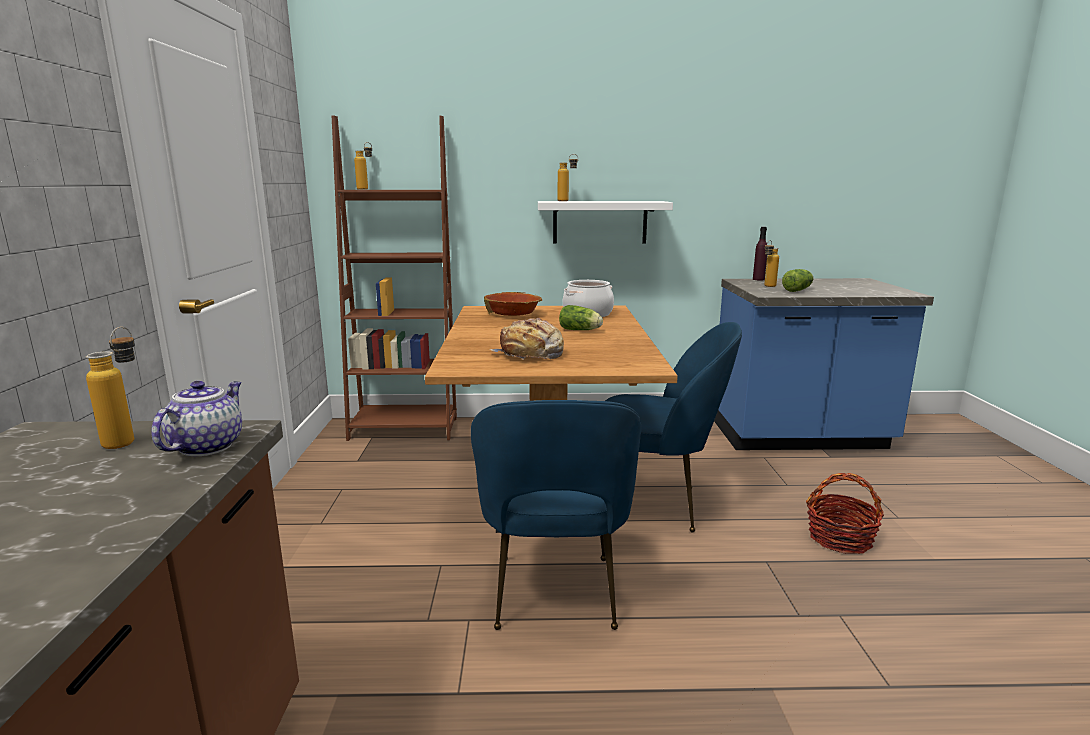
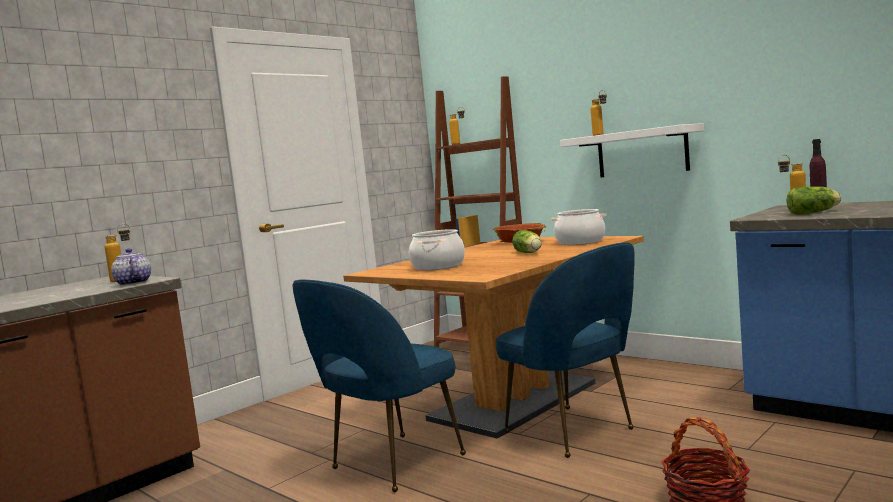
camera: 45 degrees right, 10 degrees down
(207, 446) = (132, 283): teapot -> teapot turned 90 degrees counterclockwise
(531, 354) = (438, 266): bread -> cooking pot

